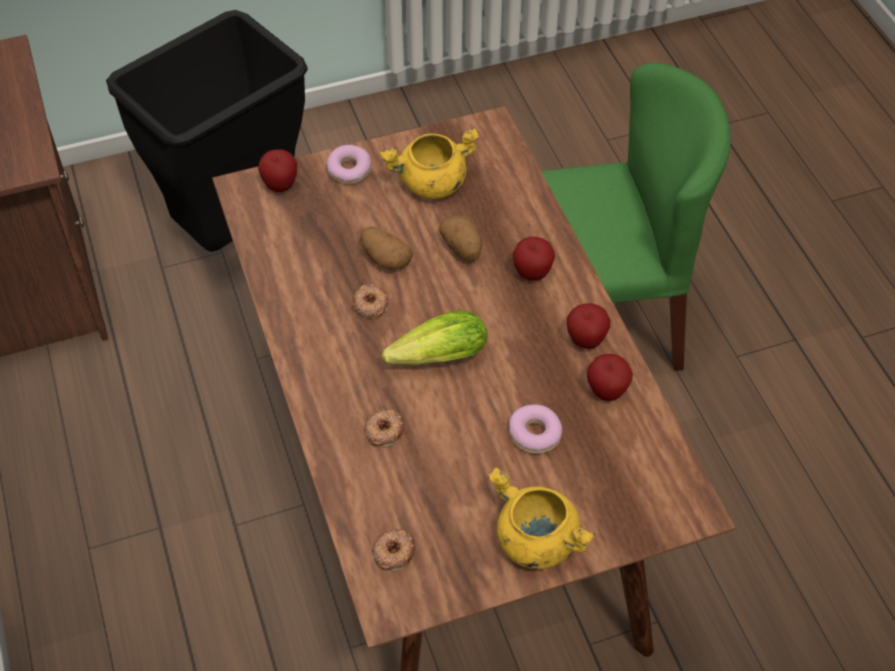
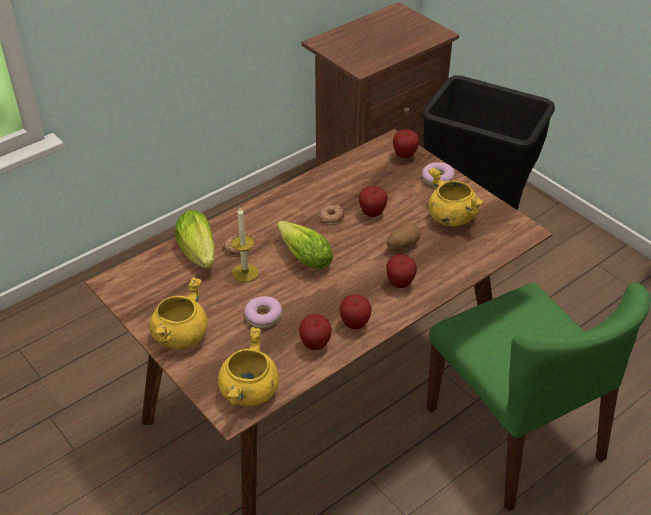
camera: 70 degrees right, 10 degrees down
(376, 480) = (199, 255): none -> lettuce
(384, 259) = (372, 213): potato -> apple
(393, 552) = (151, 275): donut -> none
(440, 433) = (245, 272): none -> candle
(665, 483) = (250, 392): none -> yellow cooking pot

